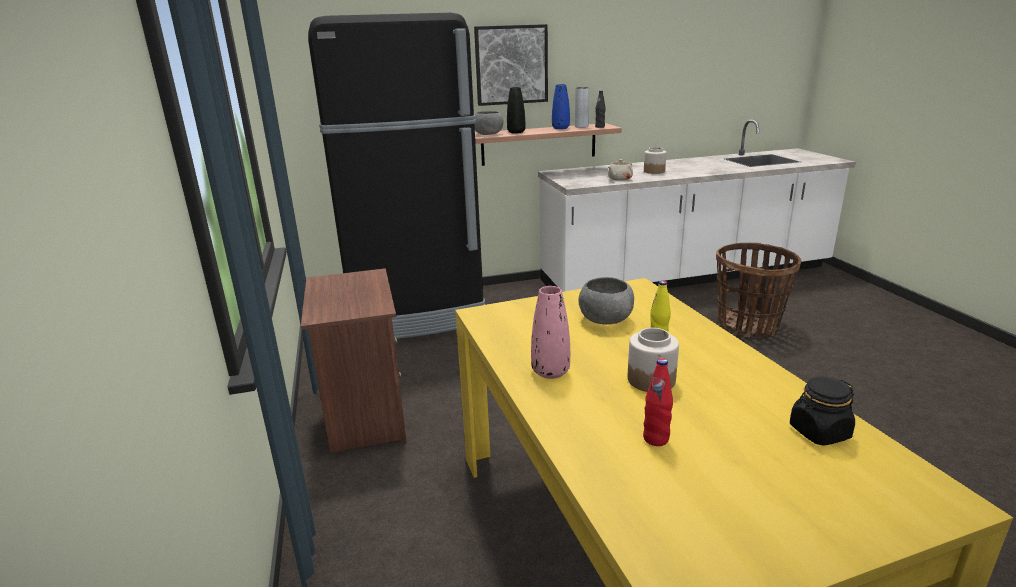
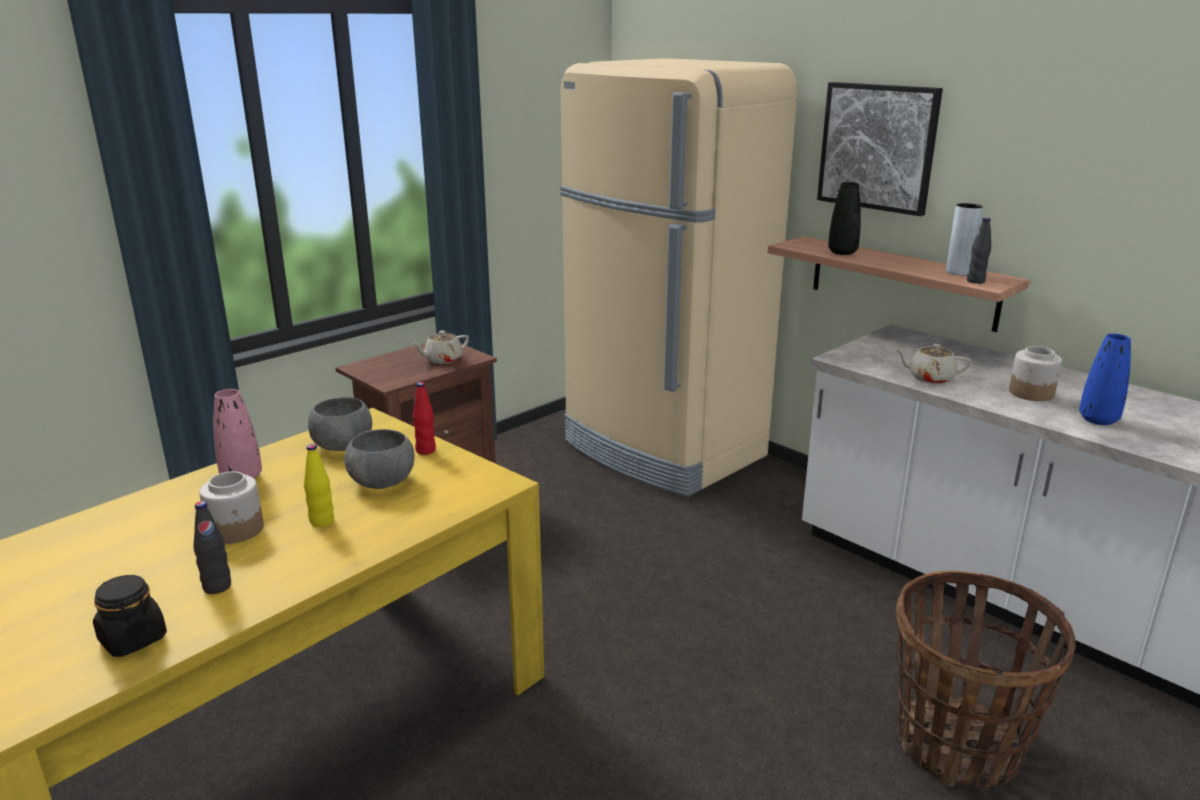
camera: 60 degrees right, 0 degrees up
(359, 284) = (442, 360): none -> beige teapot
(417, 314) = (663, 450): black fridge -> beige fridge
(488, 134) = (803, 245): grey bowl -> grey bowl (342, 446)
(560, 128) = (920, 265): blue vase -> blue vase (1098, 420)
(656, 439) = (117, 549): red bottle -> red bottle (426, 450)
(745, 393) = (217, 587): none -> black bottle

